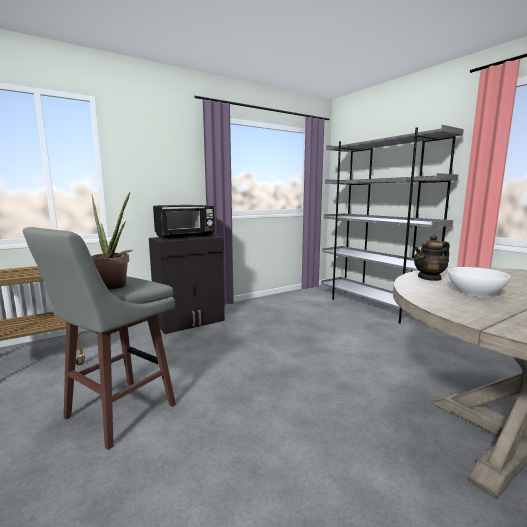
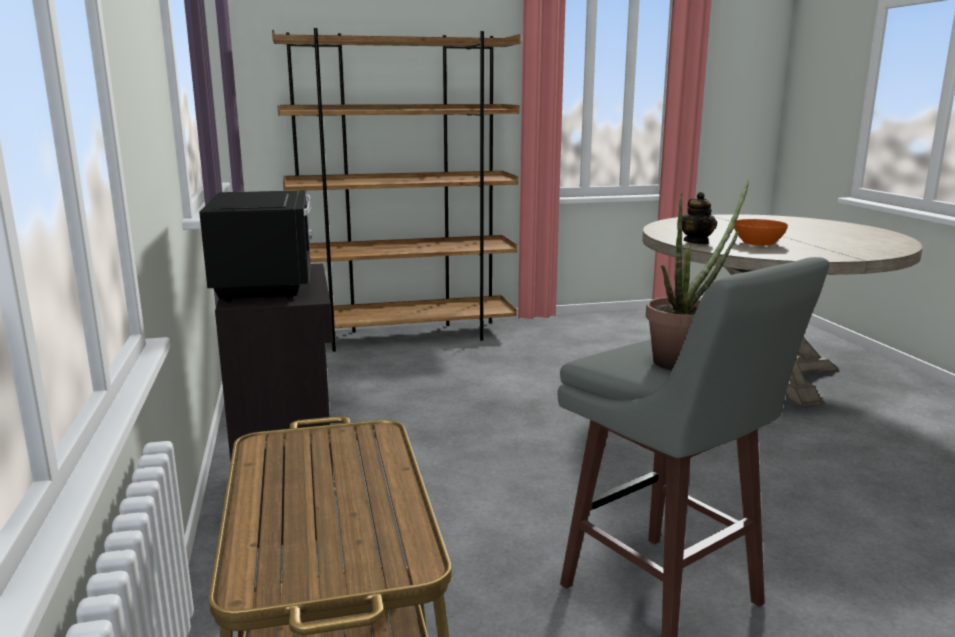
camera: 70 degrees left, 5 degrees up
(374, 307) = (406, 336): grey bookcase -> brown bookcase
(474, 292) = (758, 243): white bowl -> orange bowl

